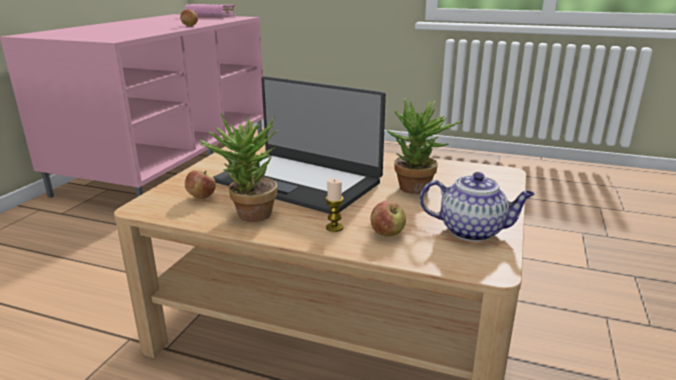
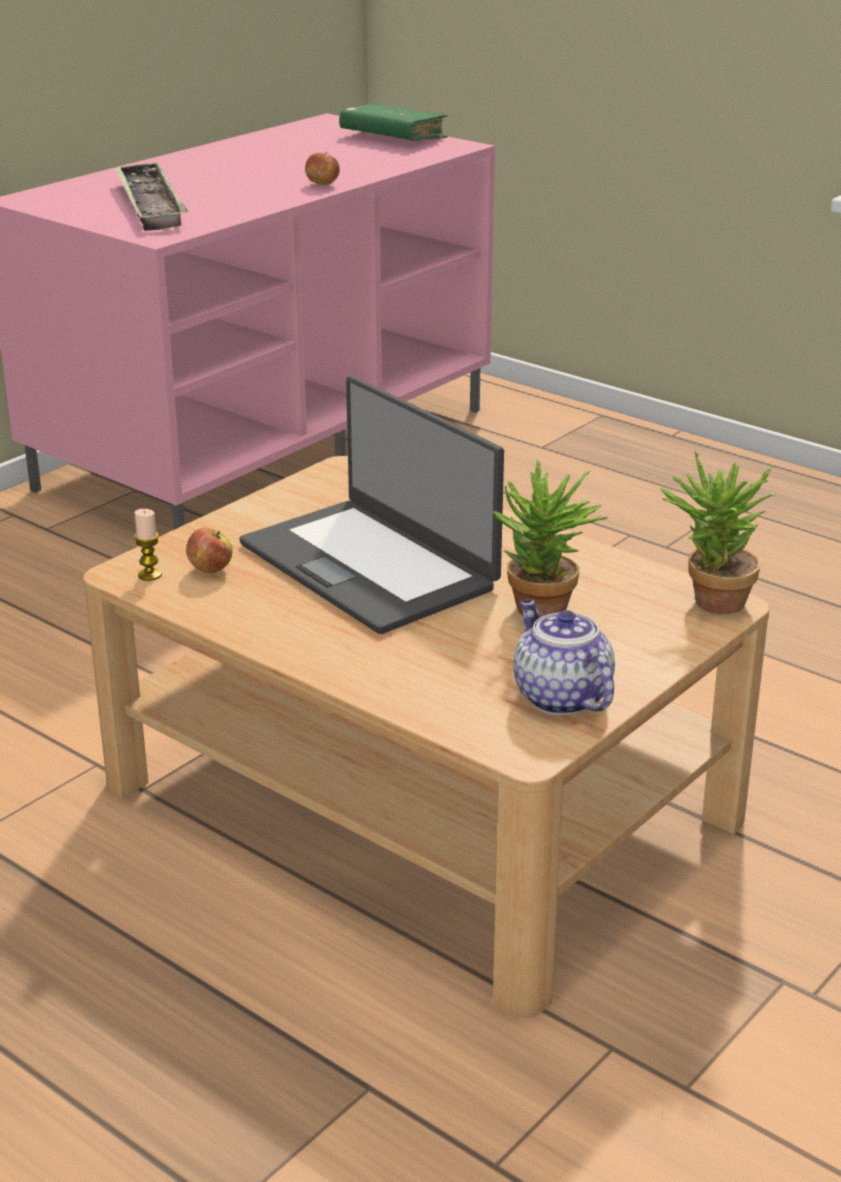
camera: 20 degrees right, 5 degrees up
(102, 33) = (150, 205): none -> tray
(211, 17) = (393, 137): pink book -> green book
(248, 216) = (257, 614): potted plant -> potted plant (709, 603)
(334, 227) = (365, 654): candle -> candle (150, 575)
(387, 234) = (431, 678): apple -> none
(473, 231) = (559, 697): teapot -> teapot turned 150 degrees counterclockwise

